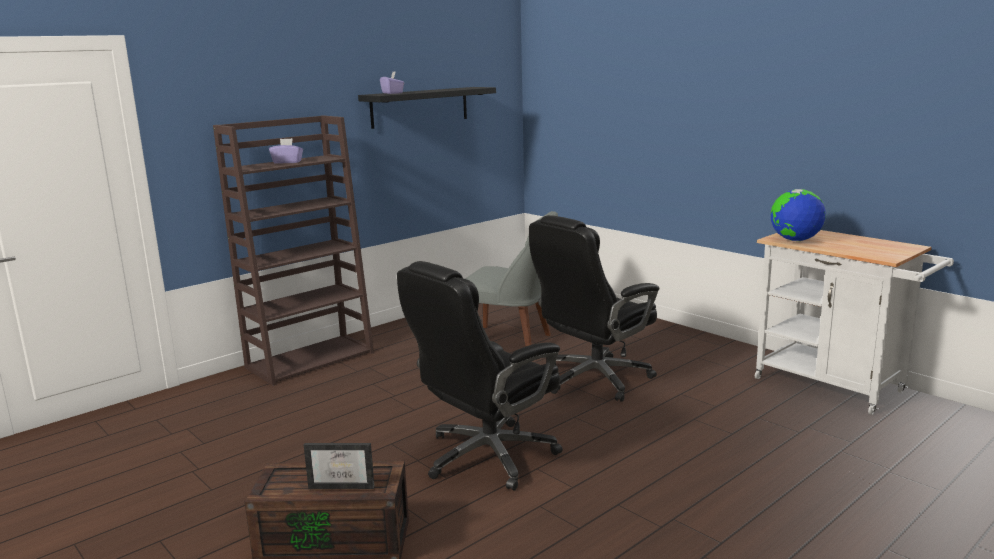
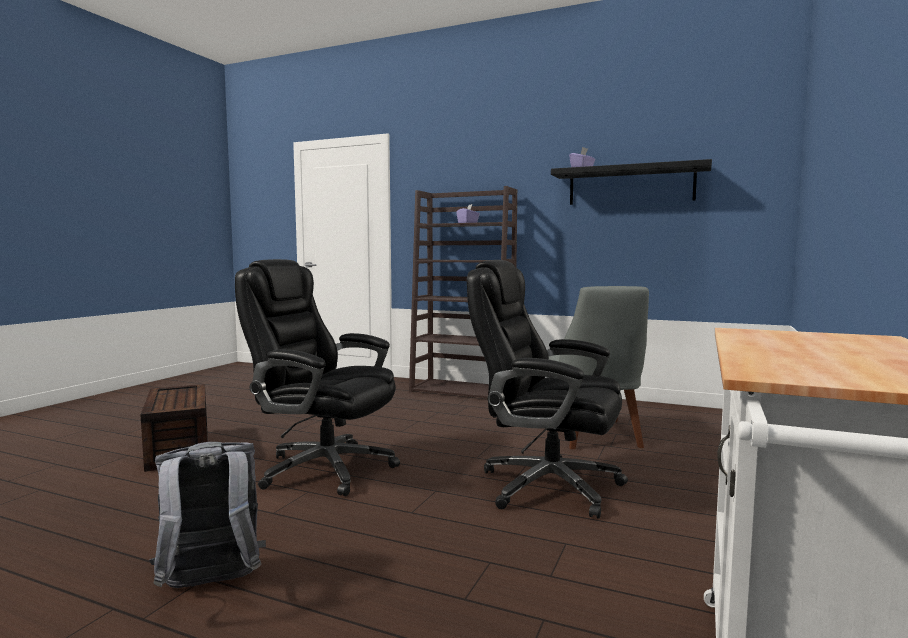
camera: 65 degrees right, 10 degrees down
(344, 484) = (167, 401): picture frame -> none
(686, 516) = (211, 586): none -> grey backpack
(795, 240) = (762, 336): globe -> none

